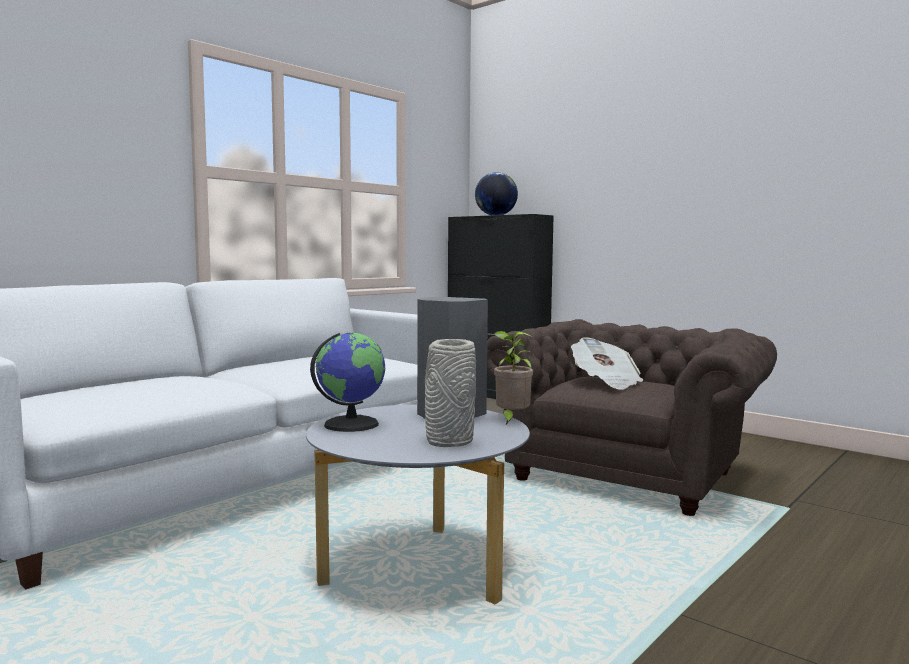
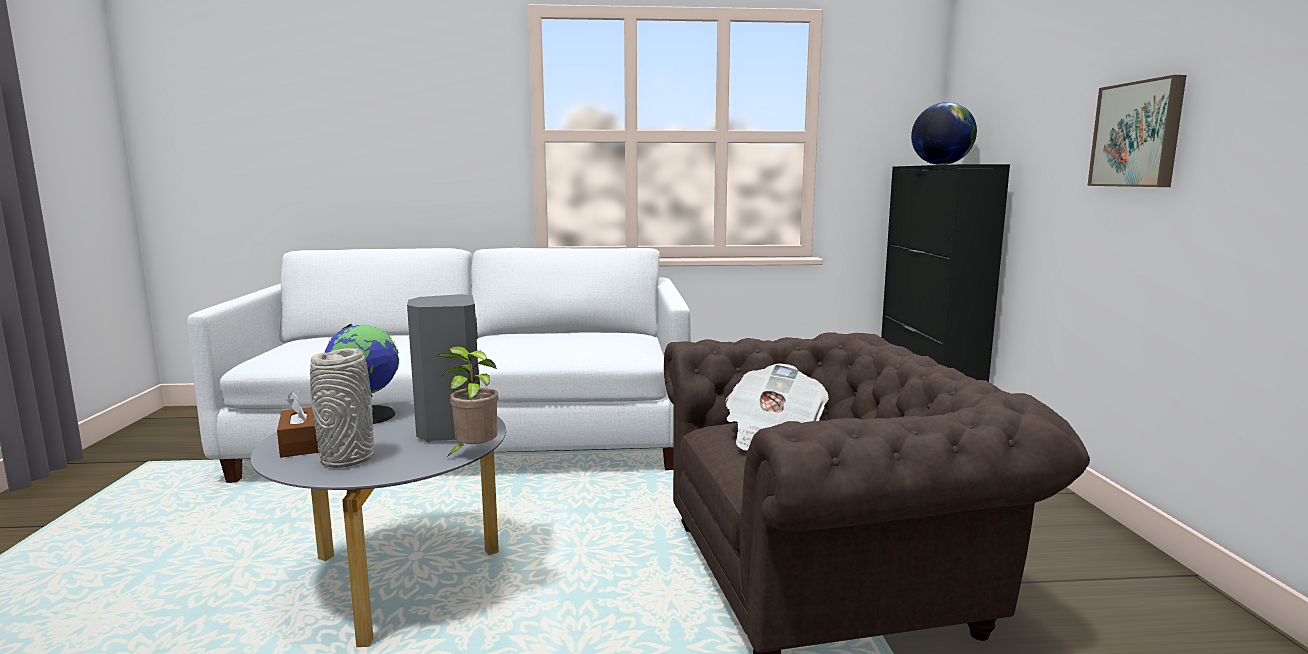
camera: 45 degrees right, 5 degrees up
(376, 445) = (301, 444): none -> brown tissue box
(658, 197) = (1138, 134): none -> picture

